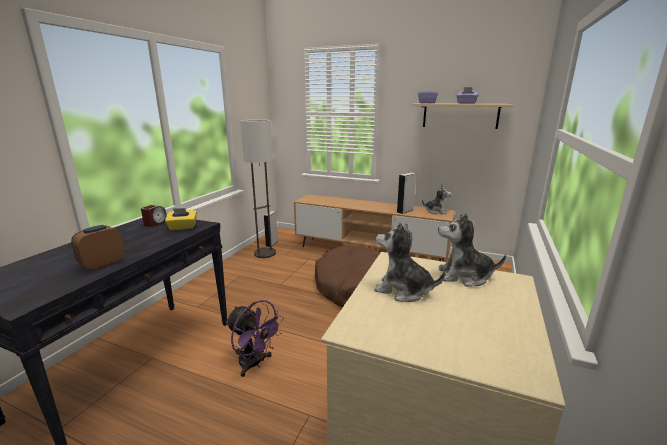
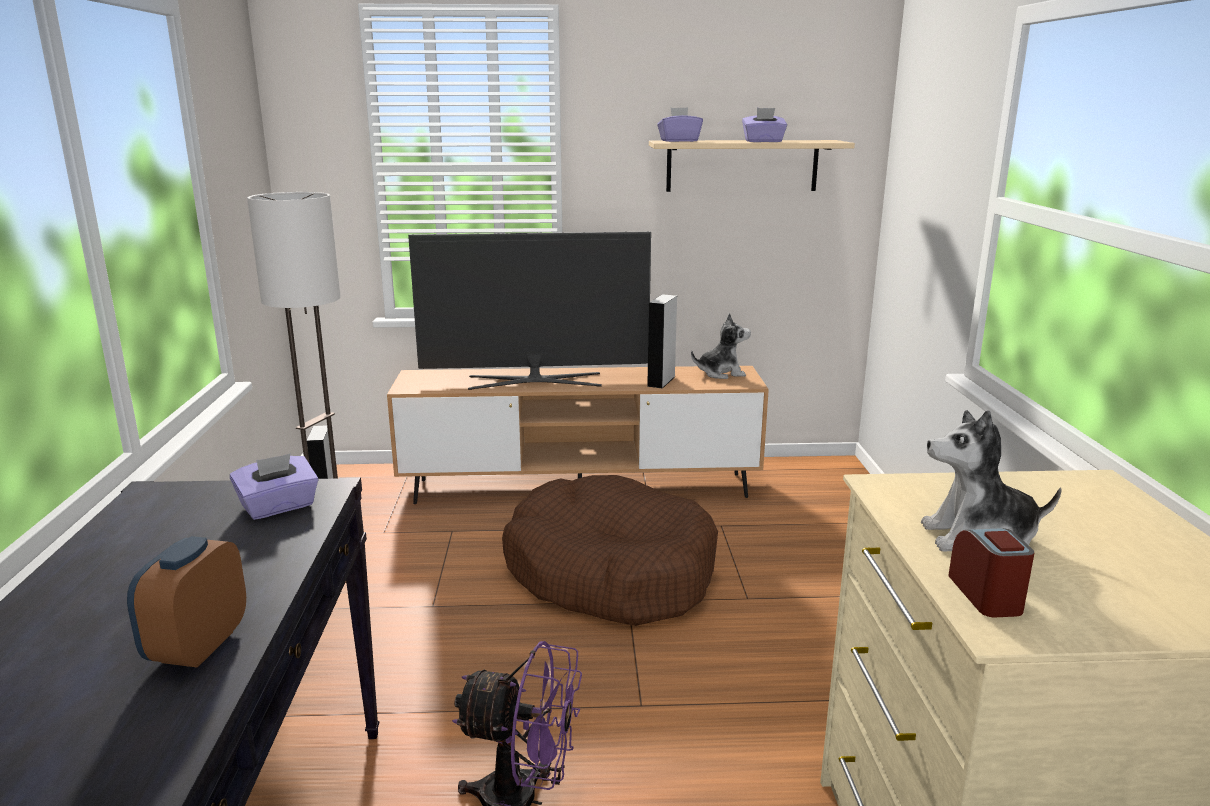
camera: 25 degrees left, 0 degrees up
(155, 223) = (178, 509): alarm clock -> alarm clock (986, 595)
(182, 227) = (279, 507): yellow tissue box -> purple tissue box
(352, 204) = (535, 381): none -> television
(464, 276) = (1030, 492): plush toy -> none

